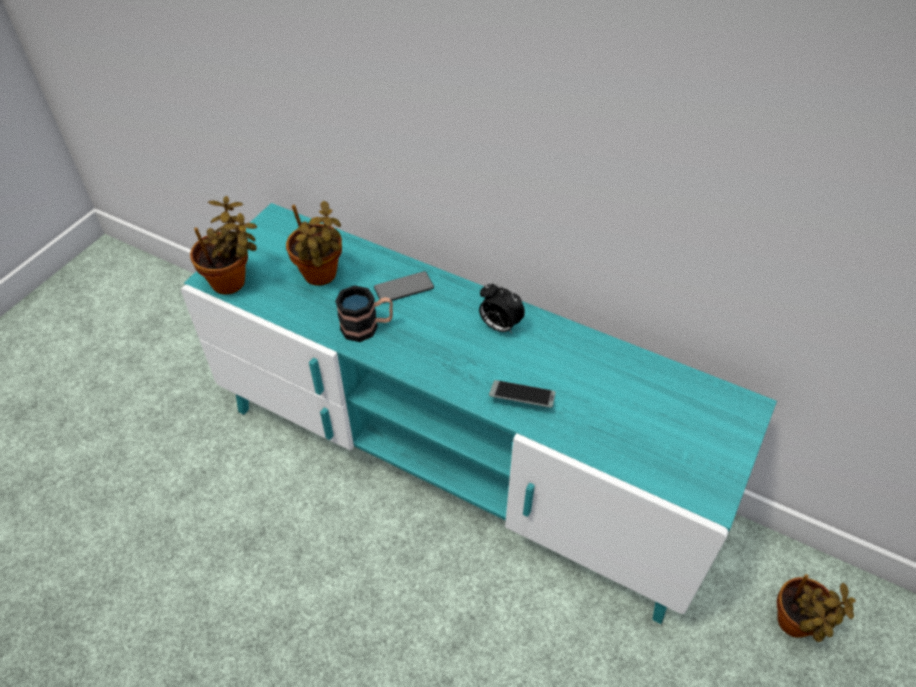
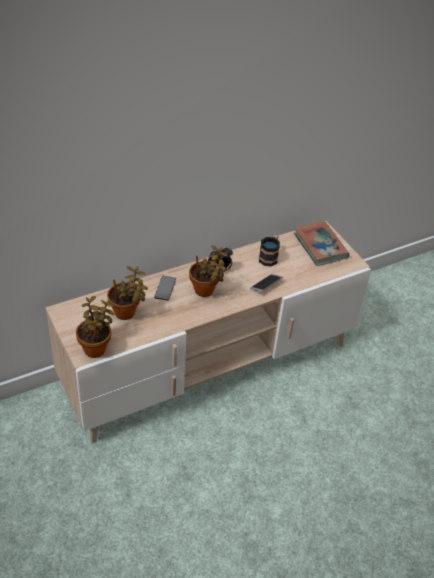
camera: 60 degrees left, 5 degrees down
(367, 327) = (178, 312): mug -> mug (269, 257)
(458, 462) = (210, 366): turquoise tv stand -> beige tv stand
(698, 424) = (320, 246): none -> book
(795, 626) = (371, 307): potted plant -> potted plant (206, 291)

